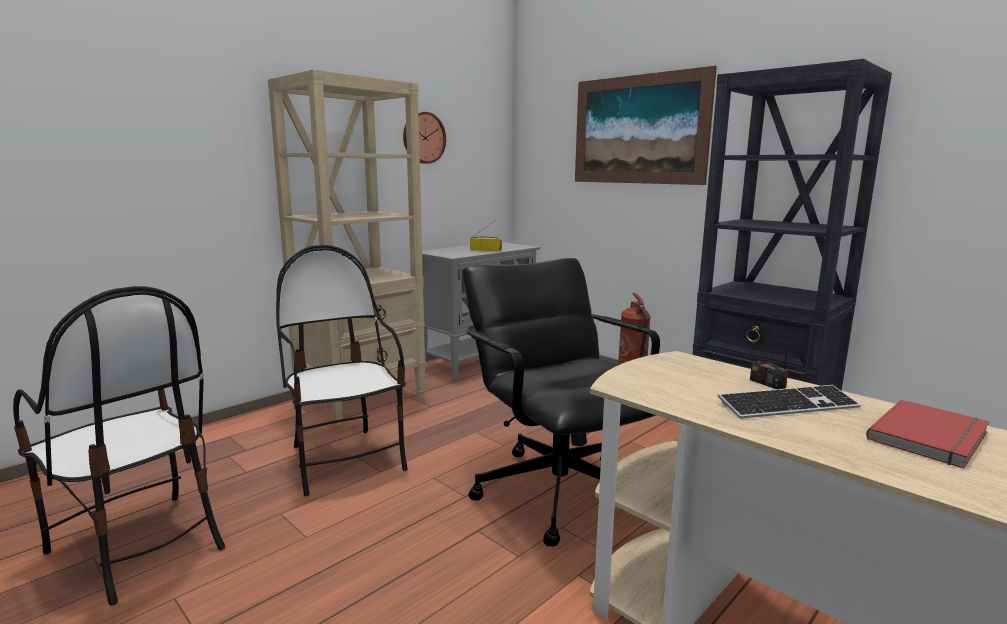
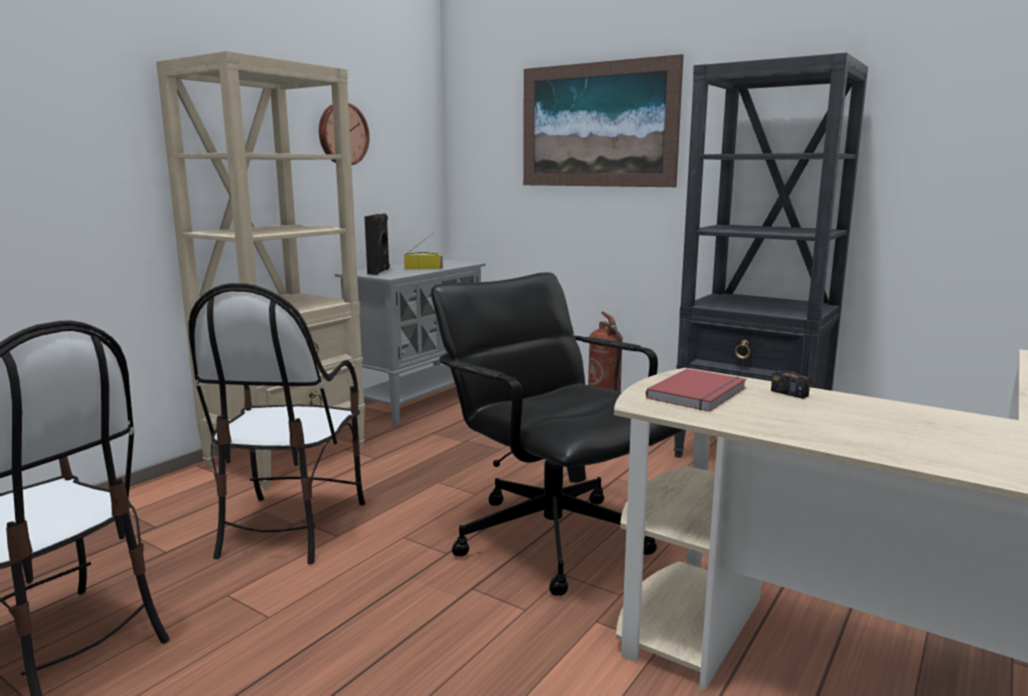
camera: 10 degrees left, 0 degrees up
(345, 460) = (289, 527): chair -> chair turned 135 degrees counterclockwise
(448, 251) = (379, 271): none -> black speaker
(788, 405) = (817, 412): keyboard -> none
(932, 437) = (957, 430): red book -> red book (700, 393)

